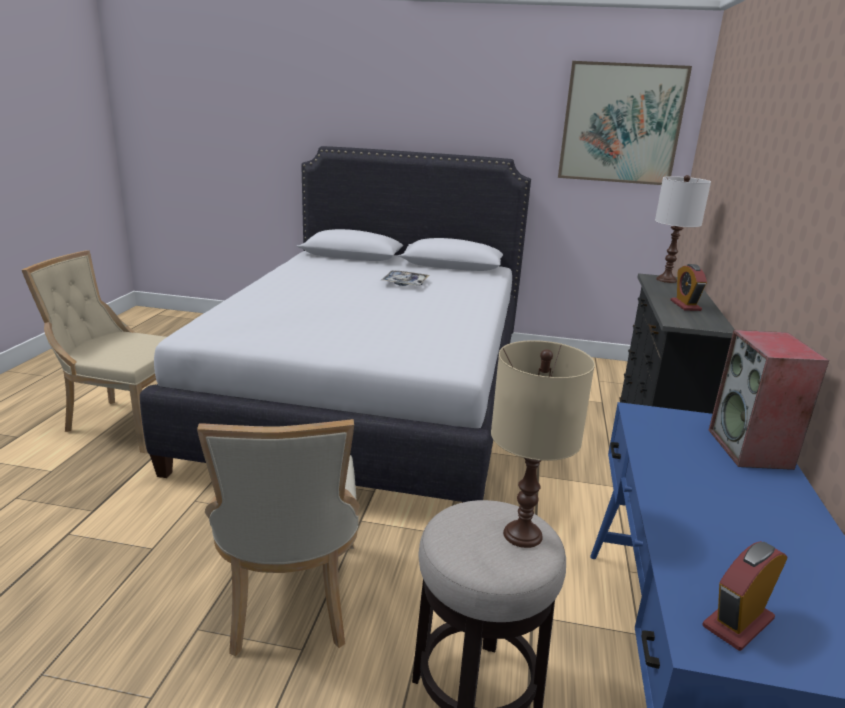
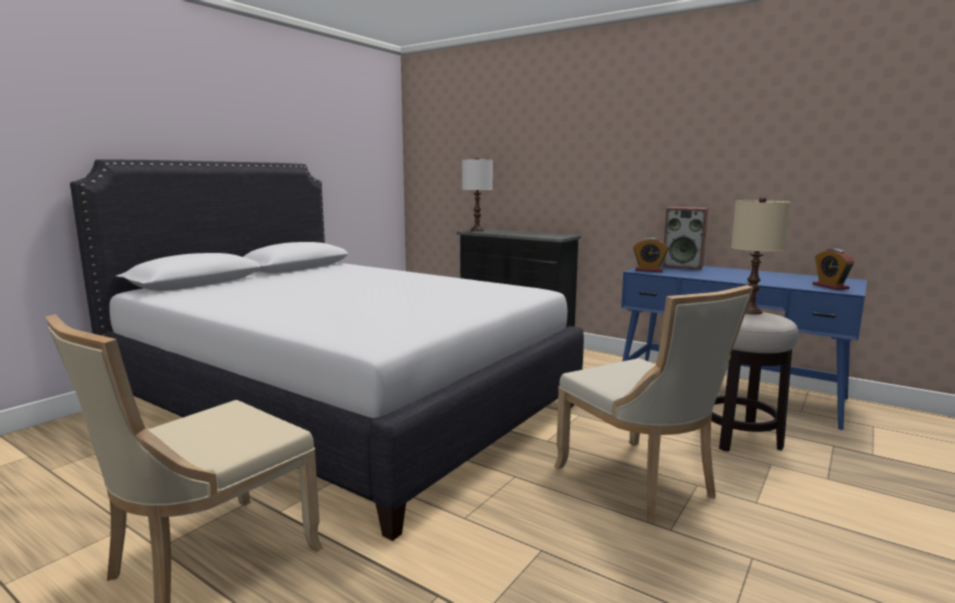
camera: 65 degrees left, 10 degrees down
(290, 600) = (641, 482): beige chair -> beige chair turned 45 degrees clockwise
(405, 283) = (326, 280): tray -> none
(621, 124) = (363, 132): picture -> none
(685, 305) = (529, 233): alarm clock -> alarm clock (649, 270)

